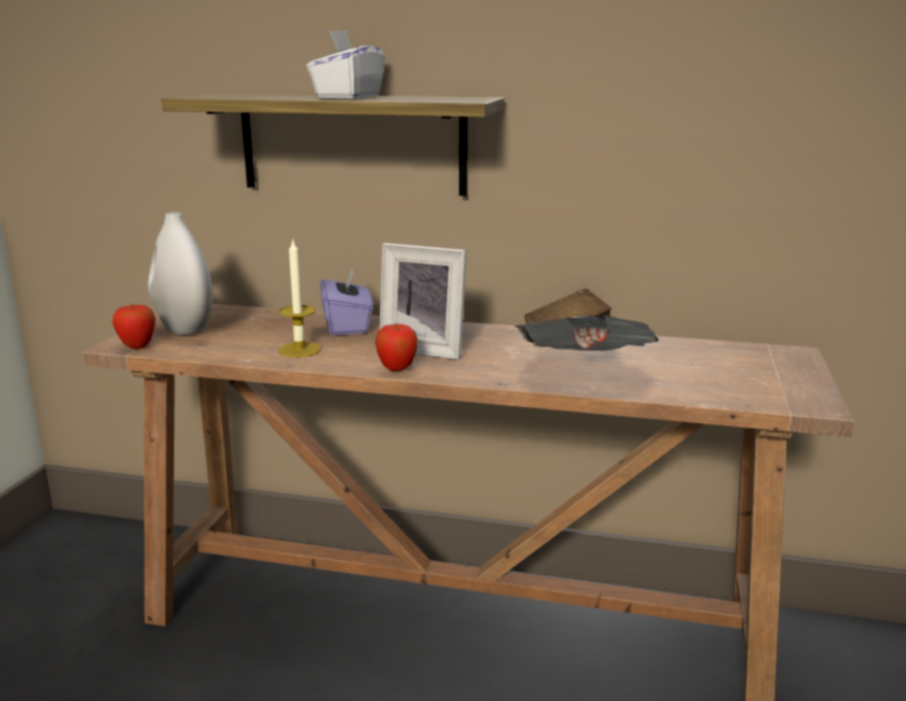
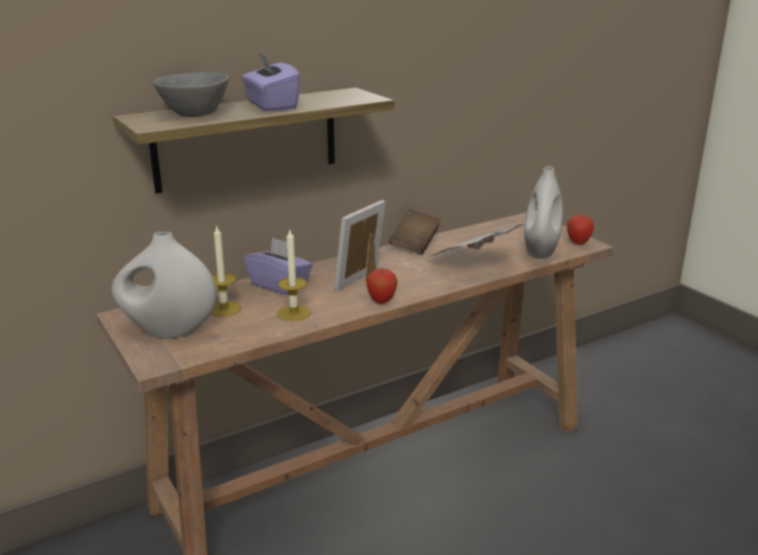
camera: 45 degrees left, 5 degrees up
(137, 346) = (173, 358): apple -> apple (578, 243)
(260, 327) = (224, 309): none -> candle
(263, 95) = (193, 113): none -> grey bowl
(347, 97) = (271, 105): white tissue box -> purple tissue box
(425, 349) = (365, 282): picture frame -> picture frame turned 150 degrees clockwise
(712, 389) = (540, 252): none -> white vase

